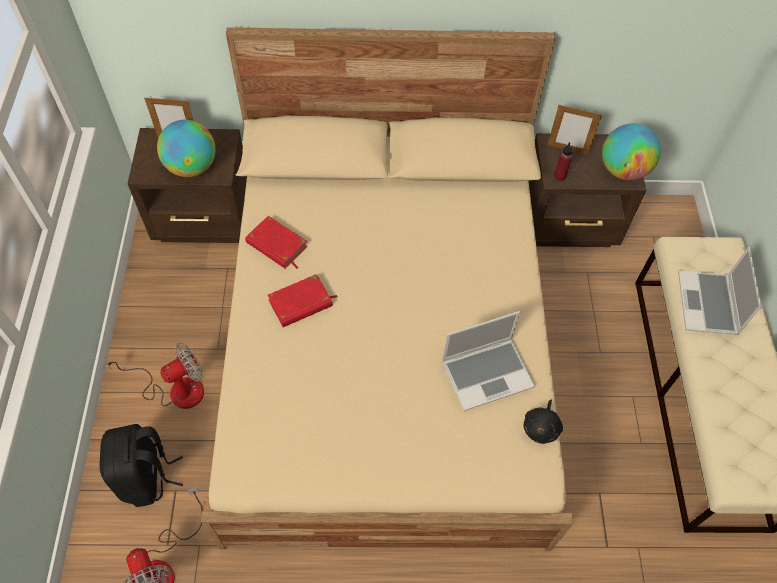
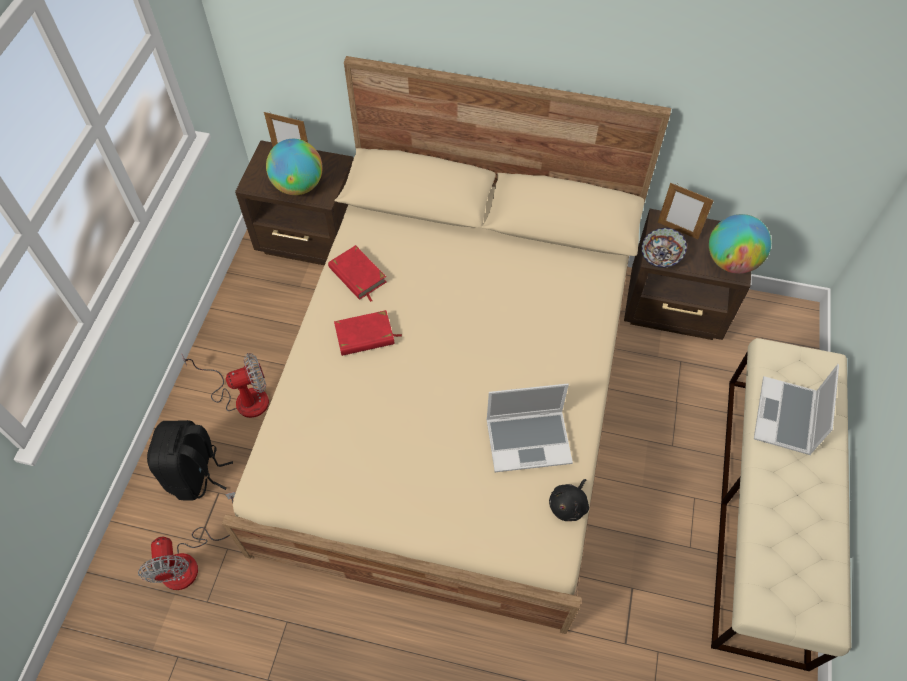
camera: 15 degrees right, 0 degrees up
(559, 176) = (661, 256): red bottle -> bowl

